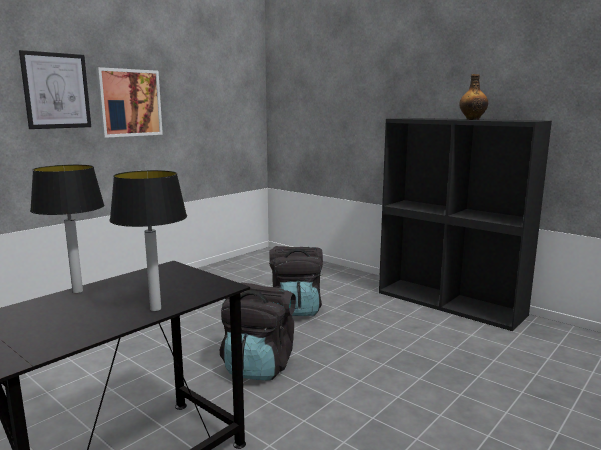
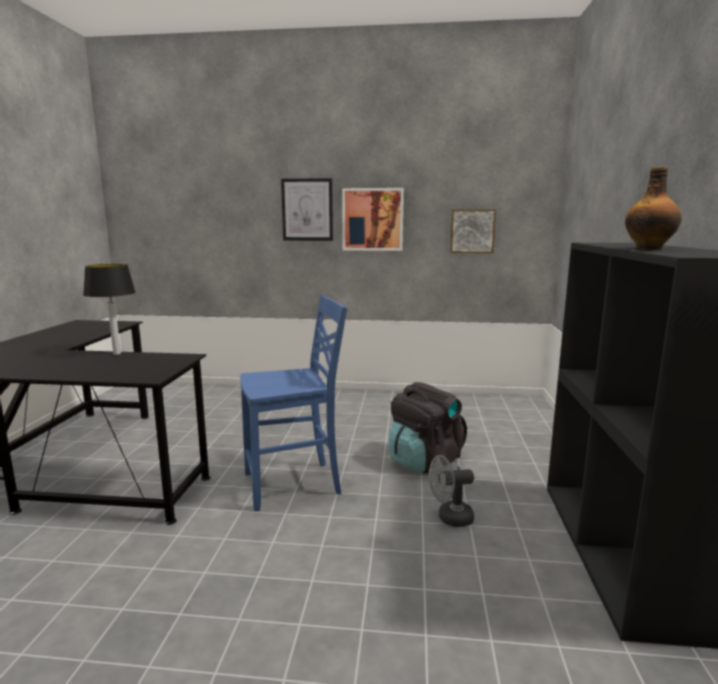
camera: 55 degrees right, 0 degrees up
(155, 309) = (91, 375): table lamp -> none
(213, 113) = (472, 231): none -> picture
(259, 366) = (294, 484): black backpack -> blue chair
(376, 328) = (449, 518): none -> grey fan

